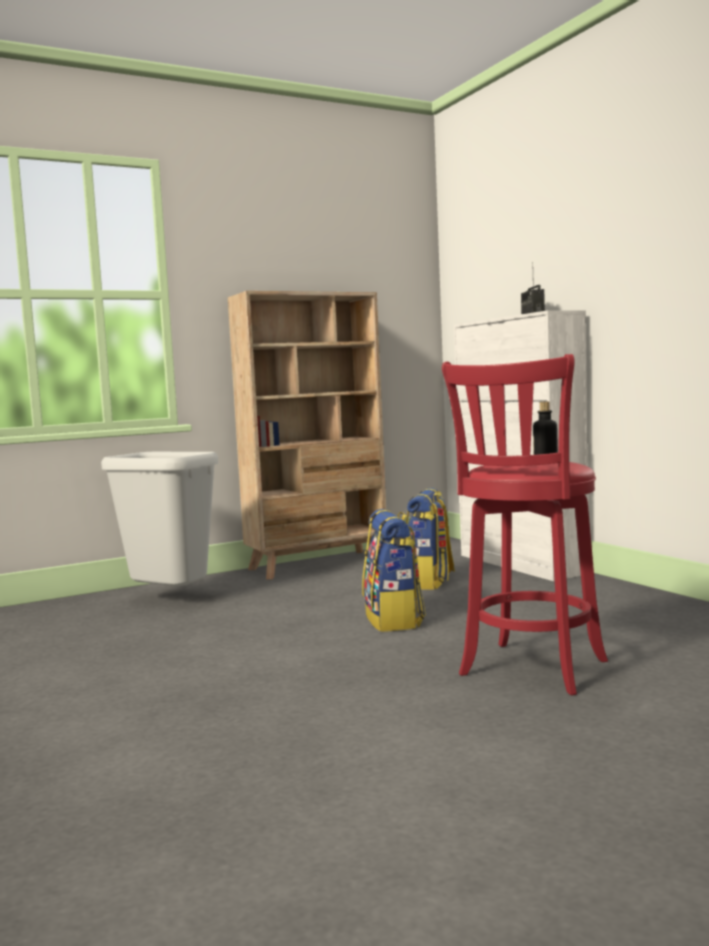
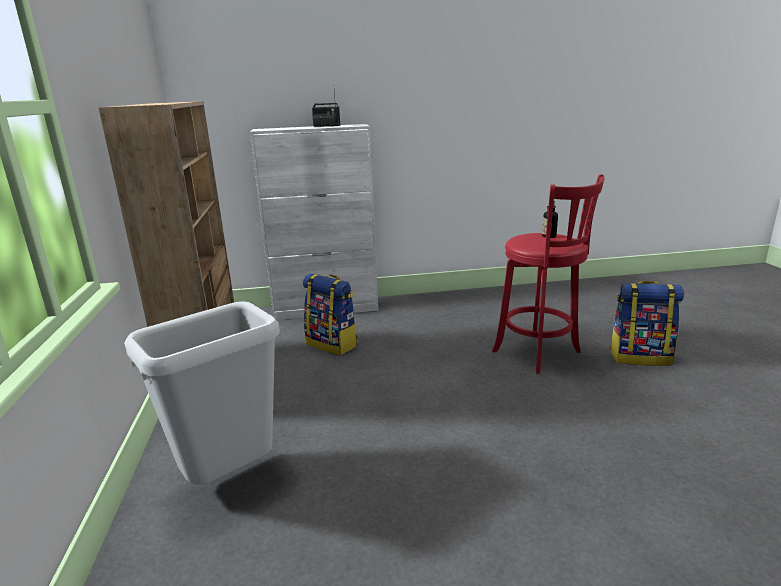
camera: 70 degrees left, 15 degrees up
(394, 620) = (415, 373): backpack -> backpack (640, 357)

